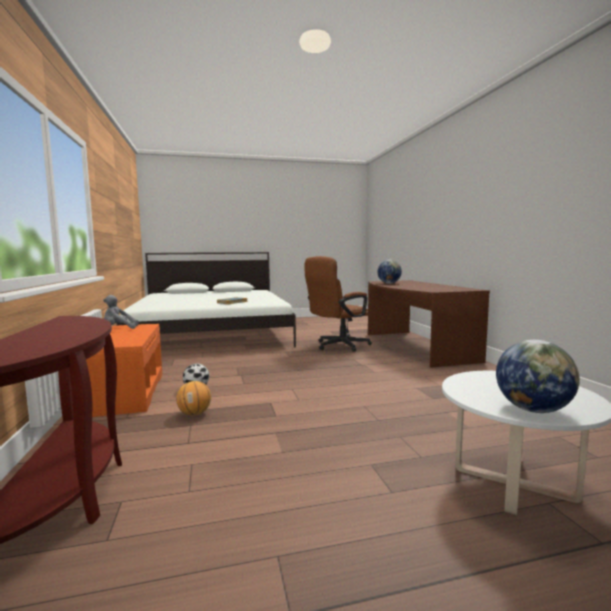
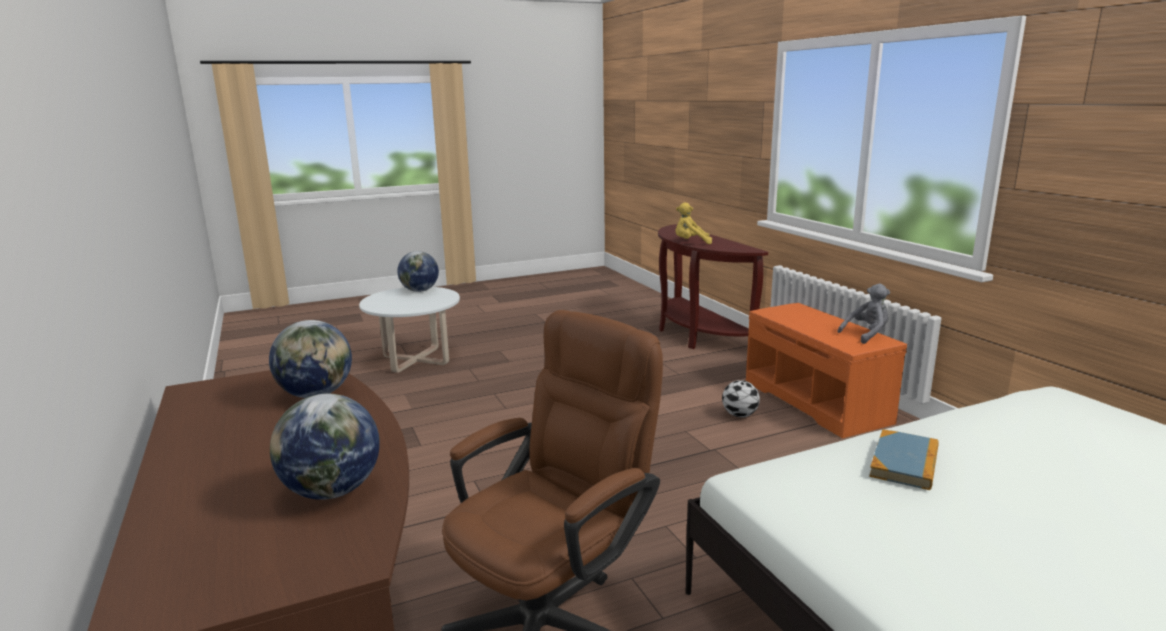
camera: 170 degrees right, 10 degrees up
(93, 327) = (691, 243): none -> yellow plush toy
(194, 414) = (690, 384): basketball -> none
(420, 288) = (316, 394): none -> globe

